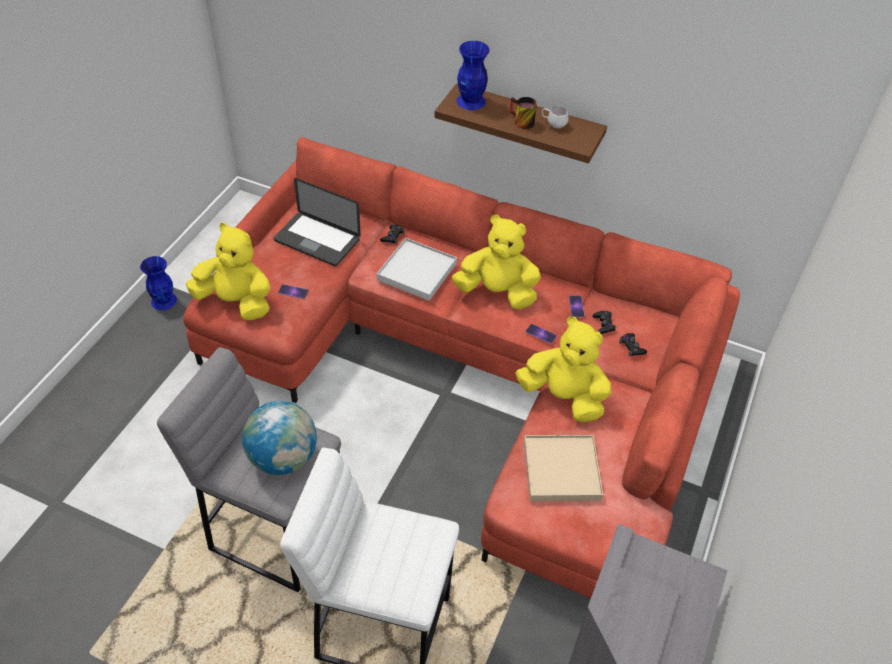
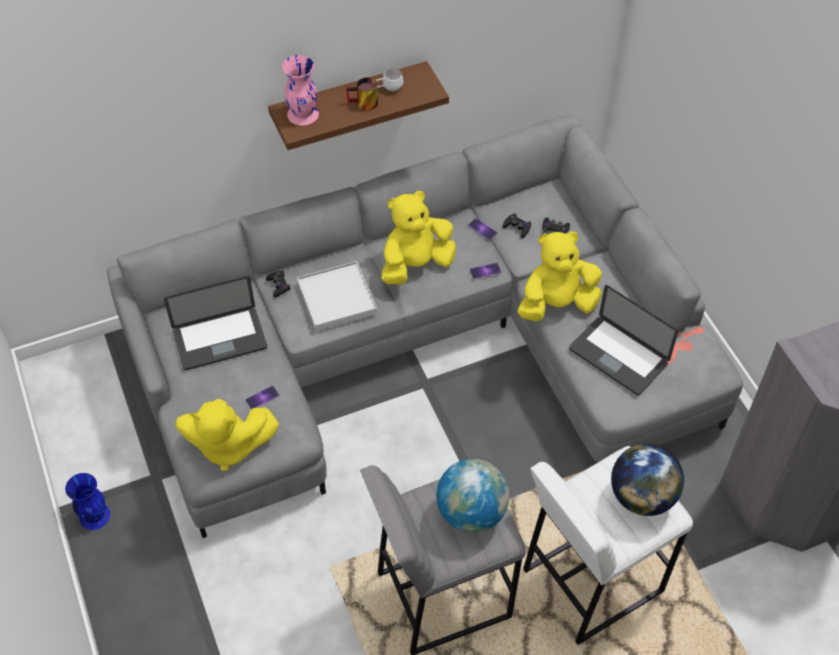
camera: 45 degrees left, 5 degrees up
(236, 301) = (228, 446): yellow plush toy -> yellow plush toy turned 150 degrees counterclockwise
(410, 564) = (642, 497): none -> globe
(471, 101) = (303, 114): blue vase -> pink vase
(473, 369) = (420, 346): red sofa -> grey sofa
(561, 470) = (618, 356): beige tray -> laptop

